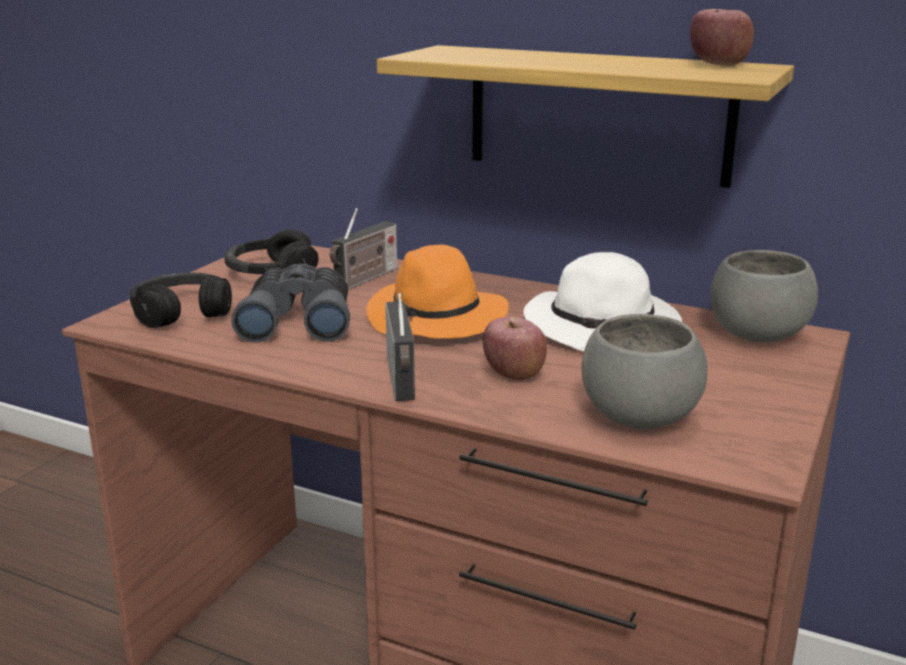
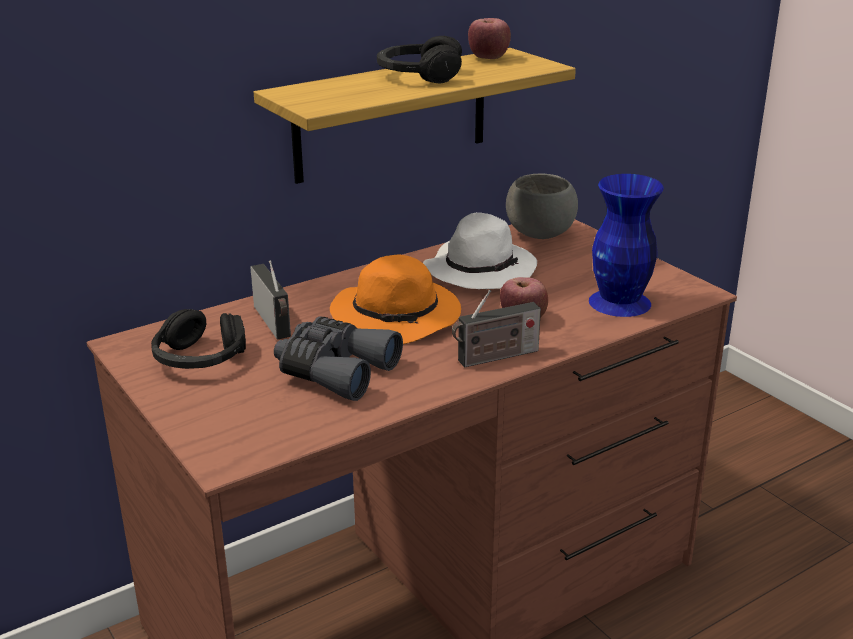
camera: 60 degrees left, 5 degrees up
(182, 313) = (246, 420): black headphones -> black headphones (419, 76)
(402, 380) = (495, 357): radio -> radio turned 135 degrees clockwise
(637, 418) = (619, 303): grey bowl -> blue vase

